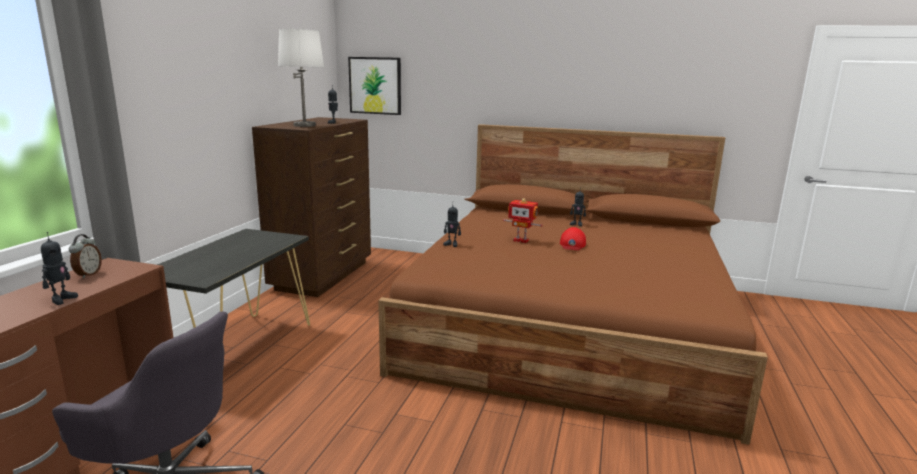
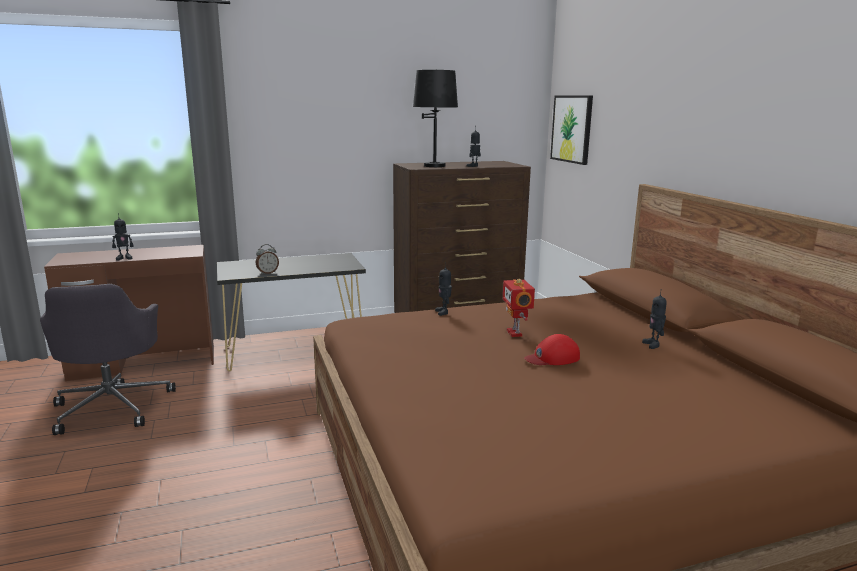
camera: 55 degrees right, 0 degrees up
(88, 274) = (168, 250): alarm clock -> alarm clock (267, 272)
(304, 125) = (434, 166): white table lamp -> black table lamp

